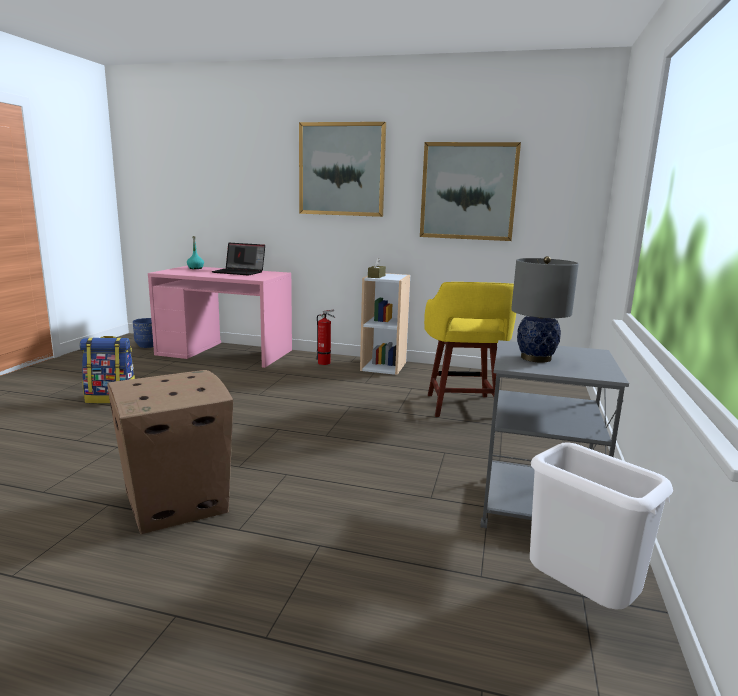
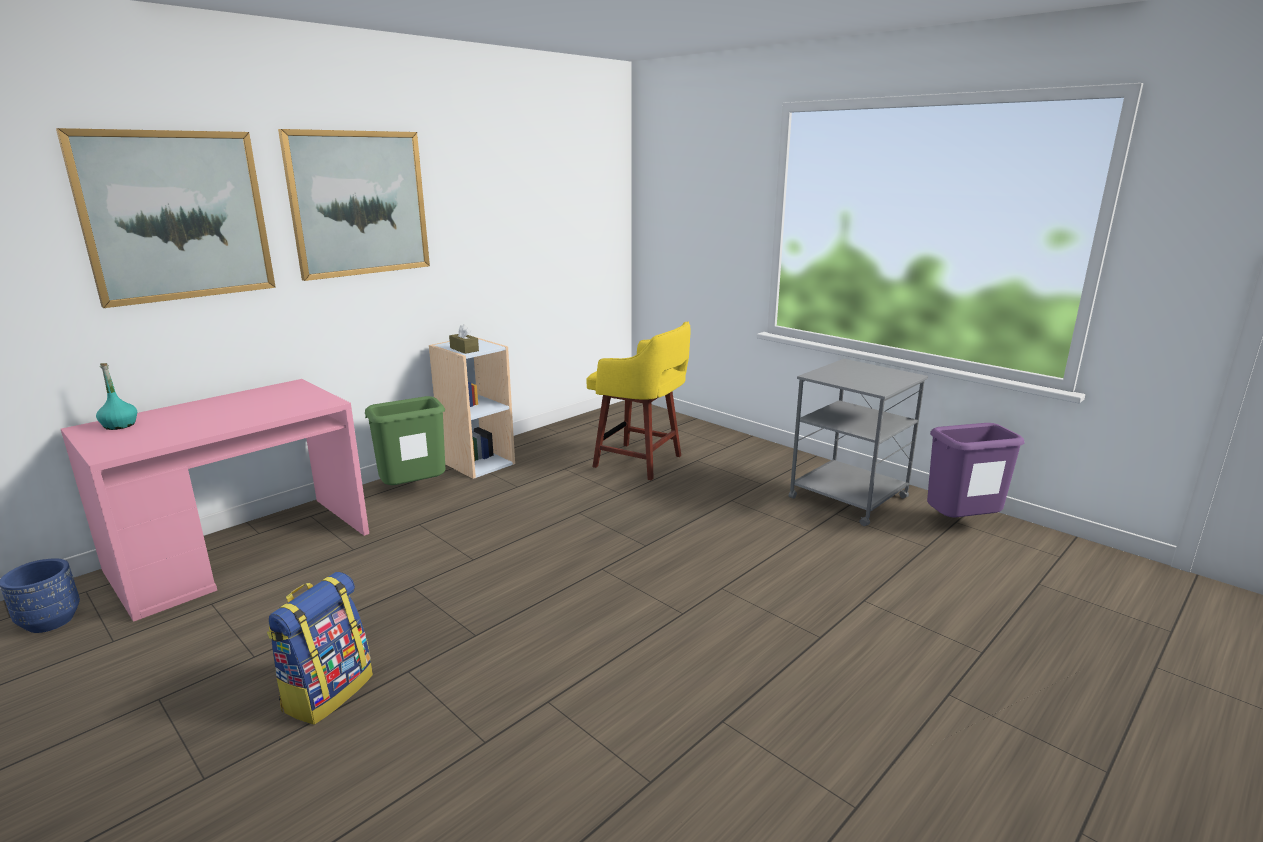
camera: 60 degrees left, 5 degrees up
(174, 503) = (746, 670): cardboard box -> none
(240, 272) = (238, 404): laptop -> none
(325, 363) = (414, 491): fire extinguisher -> green trash can
(468, 191) = (518, 220): picture -> picture (176, 216)
(536, 358) = (859, 379): grey table lamp -> none
(578, 601) = (961, 525): white trash can -> purple trash can

